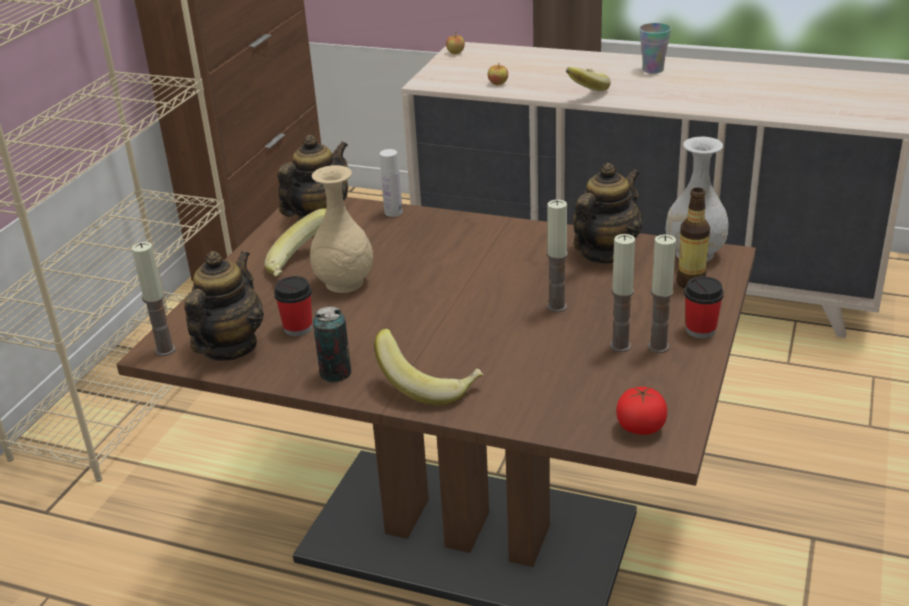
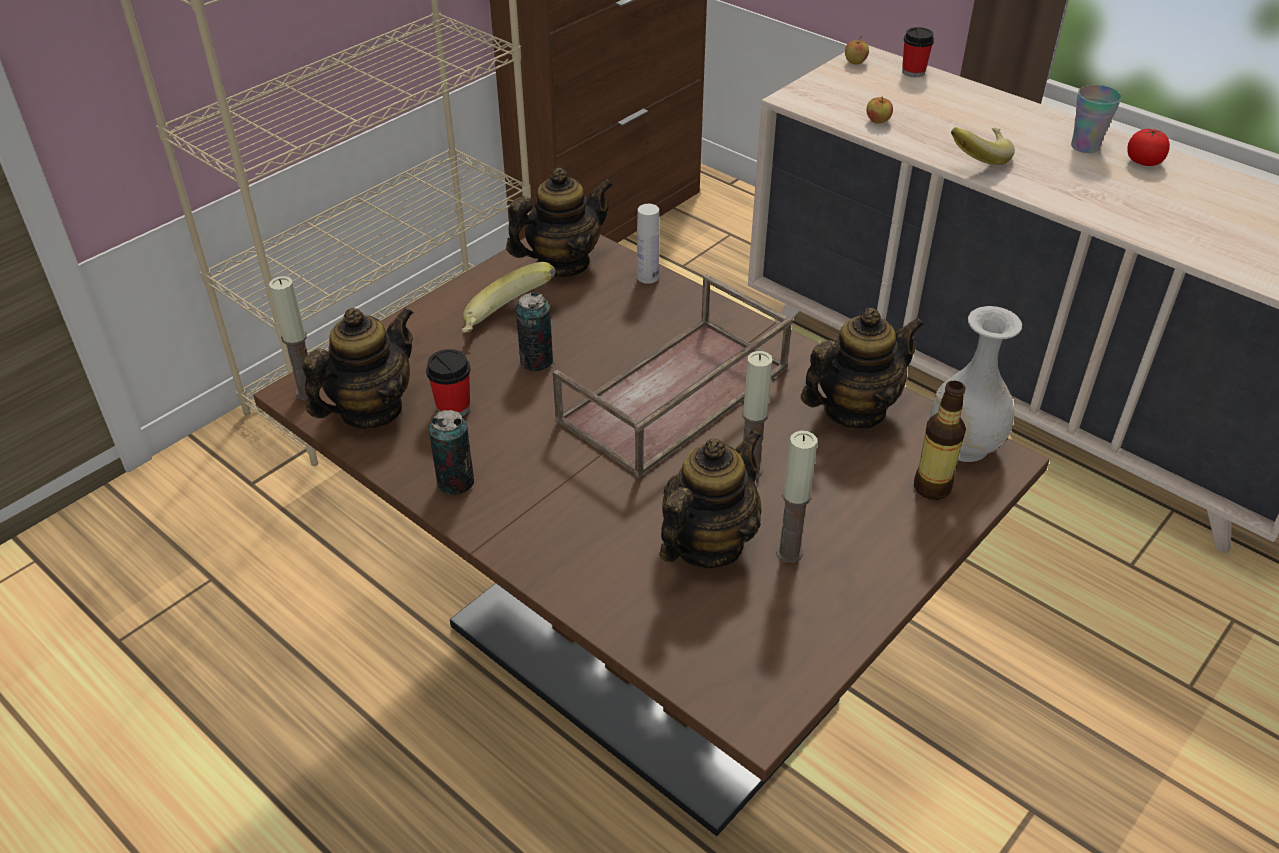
camera: 20 degrees right, 10 degrees up
(344, 283) = (536, 361): beige vase -> can
(430, 385) = (543, 534): banana -> none
(468, 278) = (674, 396): none -> brown tray
(558, 357) = (707, 544): none -> teapot
(640, 427) = (740, 679): tomato -> tomato (1143, 162)
(658, 347) = (833, 569): candle -> none
(700, 330) = (900, 562): cup -> cup (913, 72)

